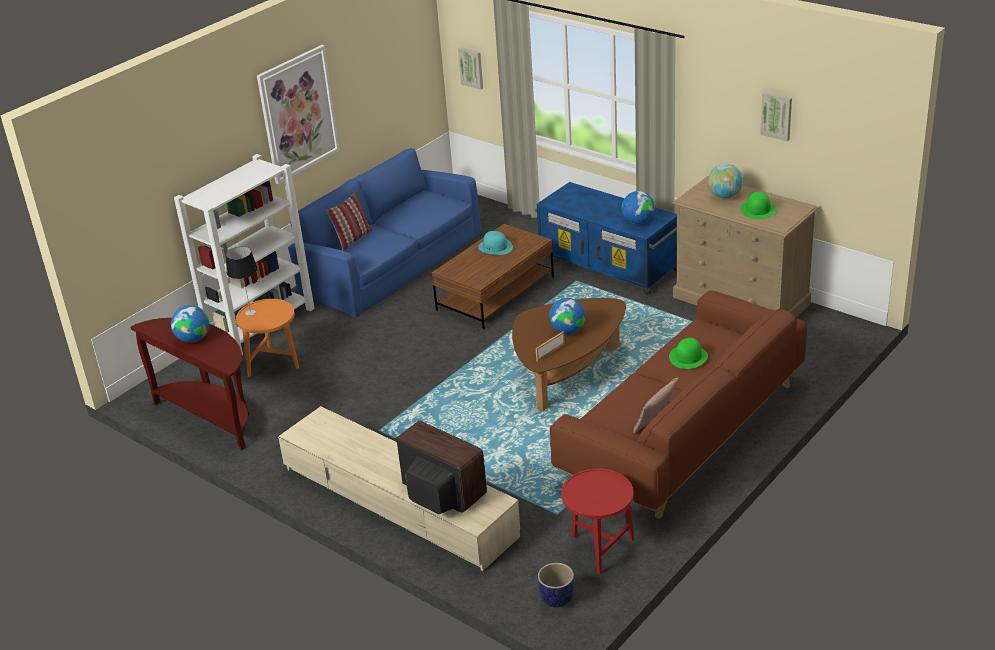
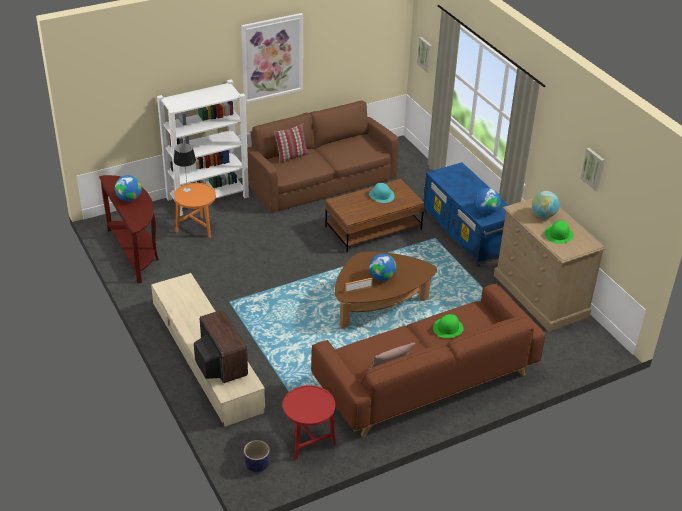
camera: 20 degrees right, 5 degrees up
(390, 261) = (321, 179): blue sofa -> brown sofa

